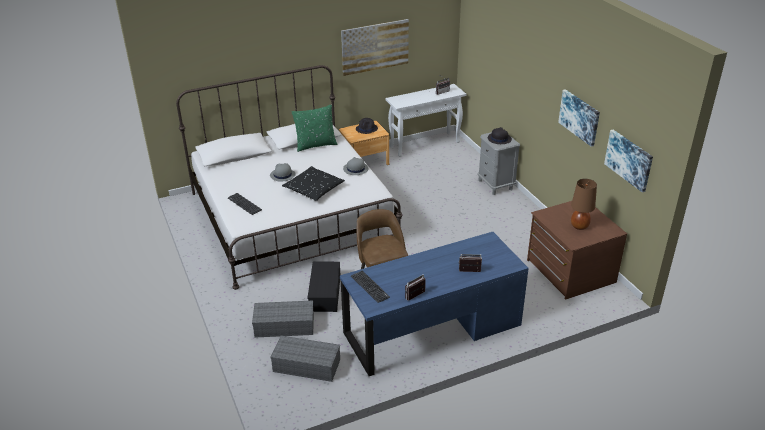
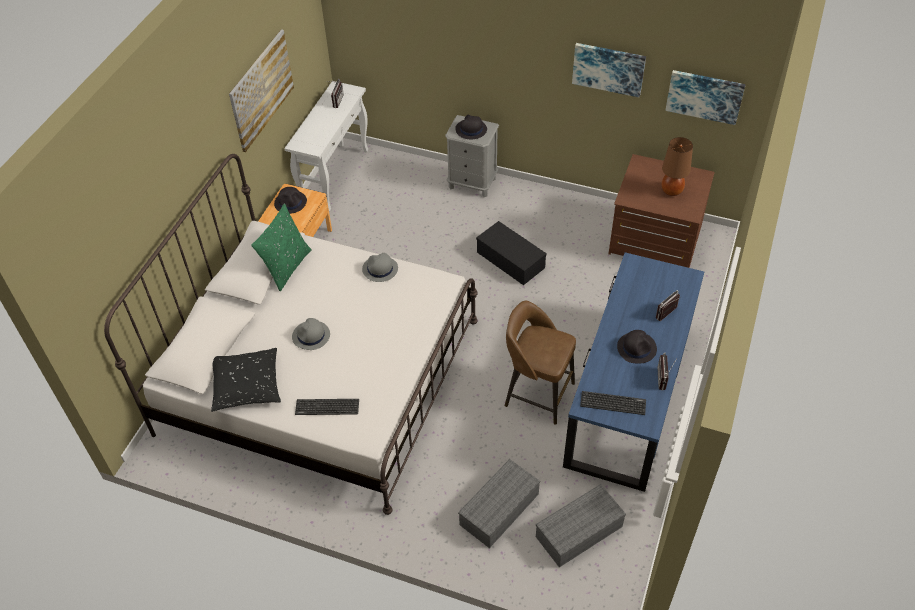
camera: 45 degrees left, 15 degrees up
(314, 189) = (373, 328): black pillow -> black pillow (247, 385)
(325, 293) = (486, 439): black storage box -> black storage box (511, 260)
(425, 274) = (636, 348): none -> black hat

